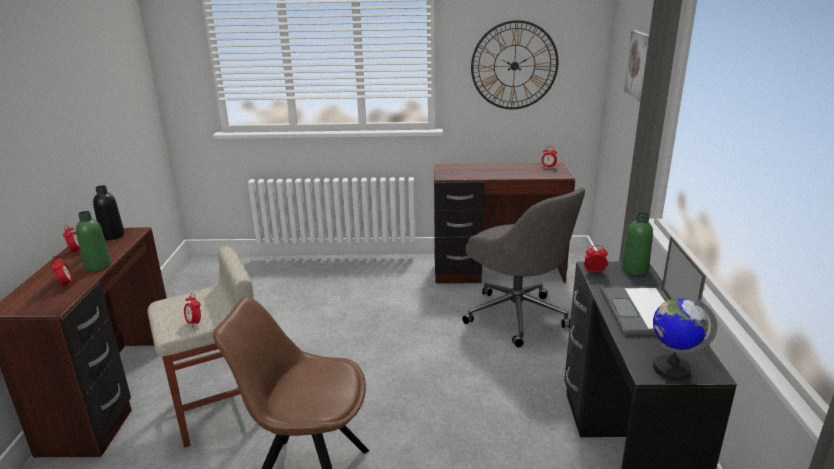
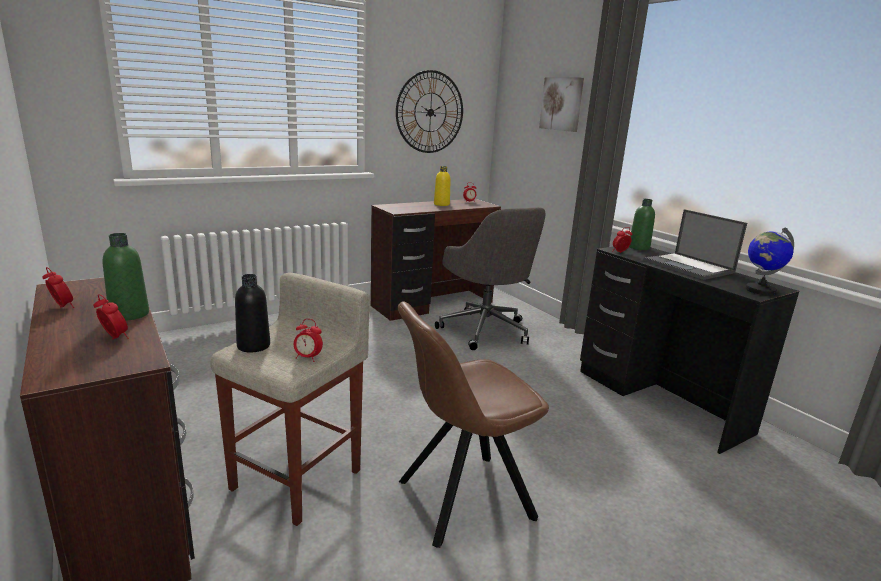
camera: 35 degrees left, 5 degrees down
(112, 235) = (93, 286): black bottle -> black bottle (253, 346)
(508, 169) = (441, 204): none -> yellow bottle
(517, 317) = (485, 331): grey office chair -> grey office chair turned 45 degrees clockwise

